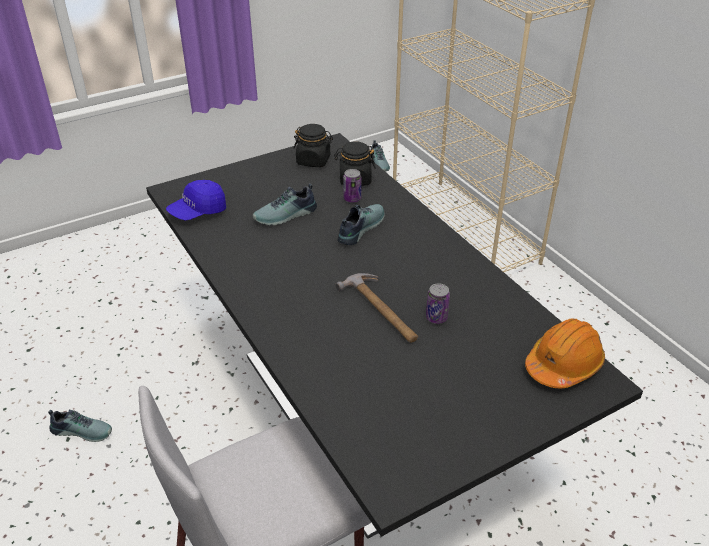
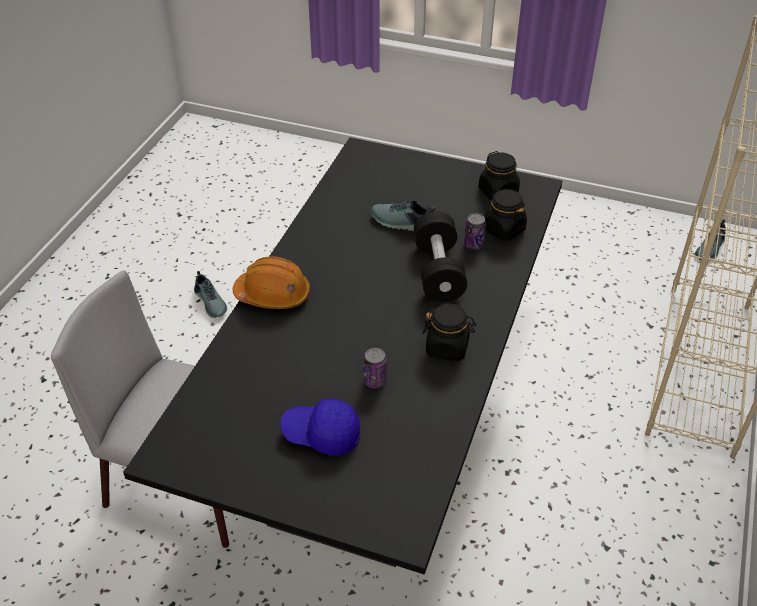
camera: 50 degrees right, 5 degrees up
(198, 212) = (352, 179): blue cap -> blue cap (322, 434)
(359, 228) = (438, 272): shoe -> black dumbbell
(381, 310) = (348, 344): hammer -> none
(441, 265) = (447, 347): none -> black jar
(563, 364) = (401, 494): orange hard hat -> orange hard hat (273, 295)

